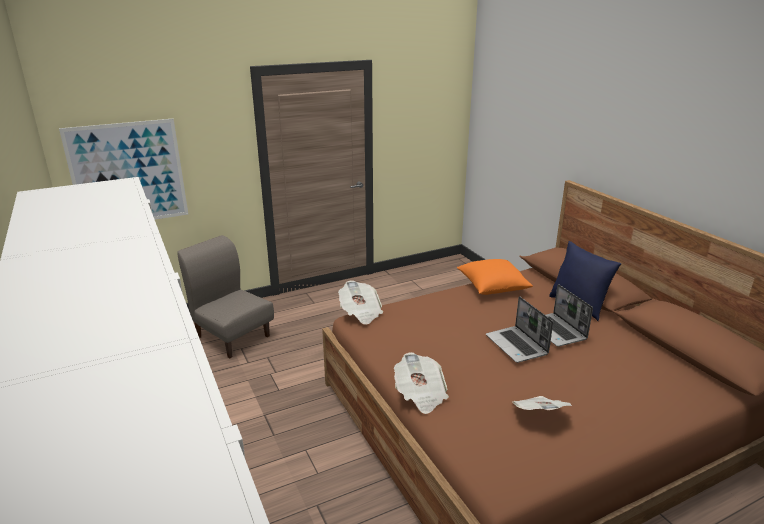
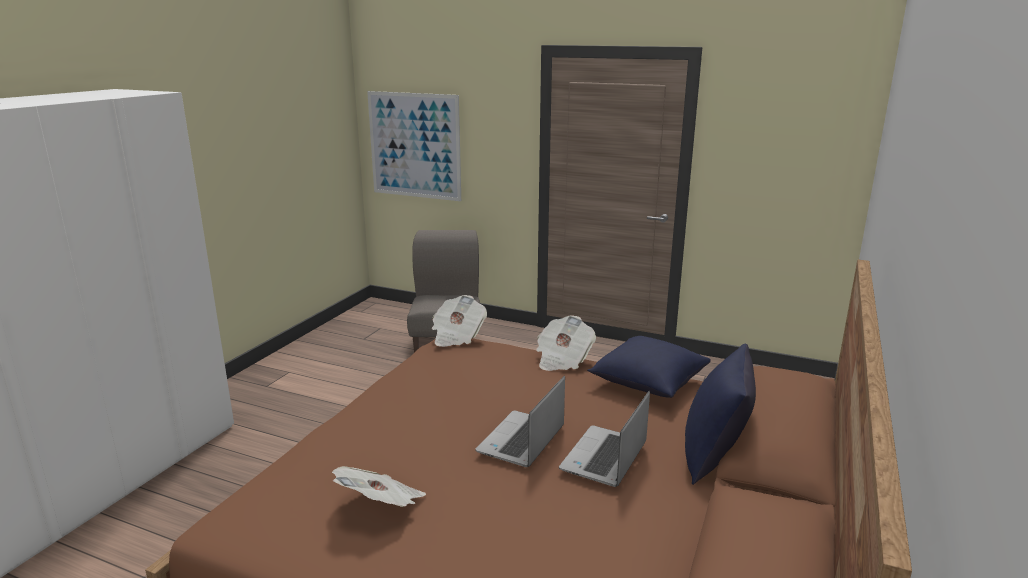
camera: 50 degrees right, 5 degrees down
(420, 395) = (343, 419): newspaper -> newspaper (562, 359)
(492, 287) = (647, 383): orange pillow -> blue pillow

